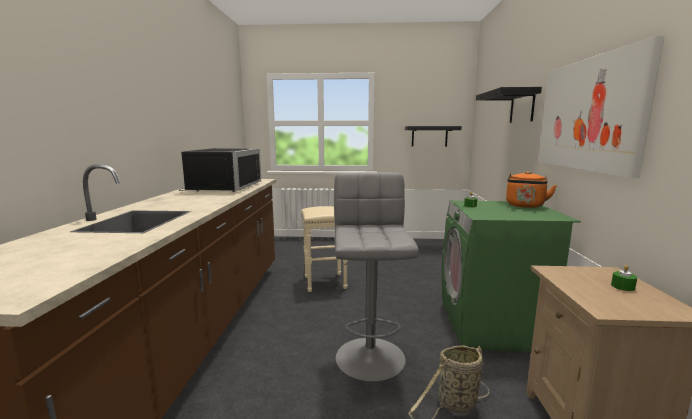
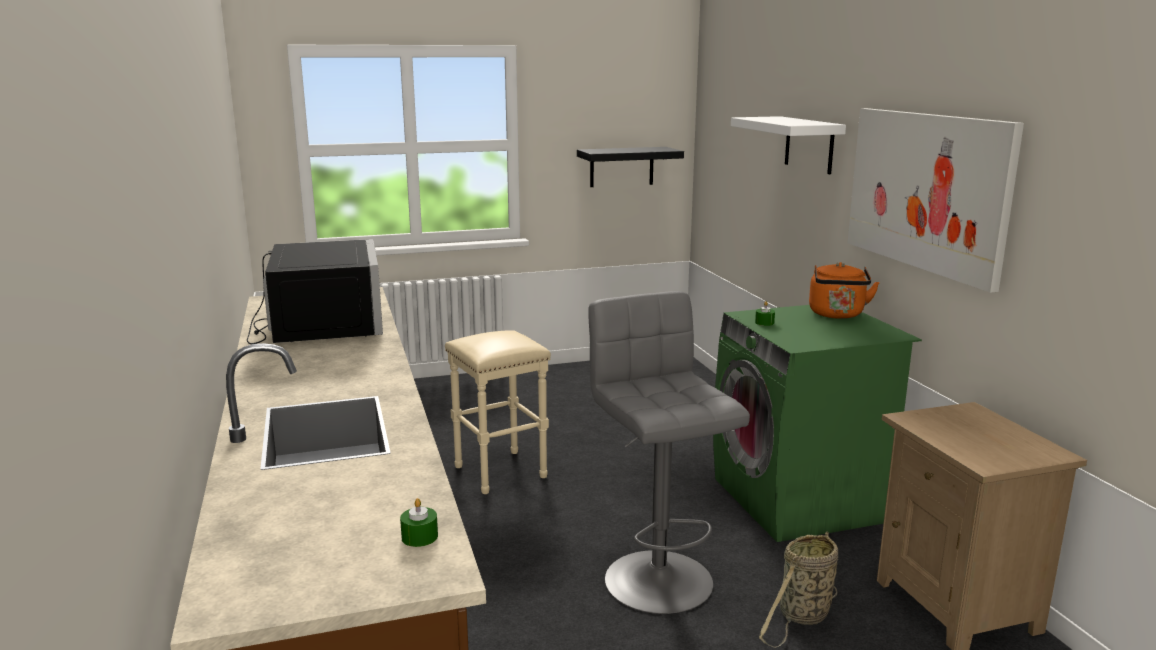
camera: 20 degrees left, 5 degrees up
(522, 106) = (809, 144): black shelf -> white shelf
(622, 287) = (991, 430): green candle -> green candle (419, 537)

